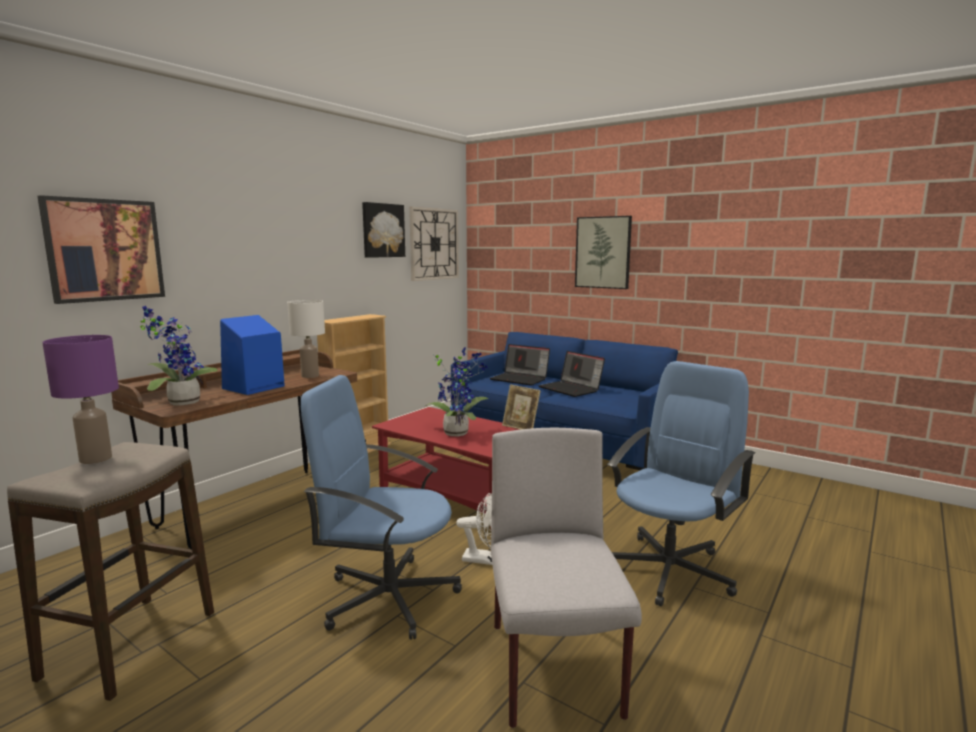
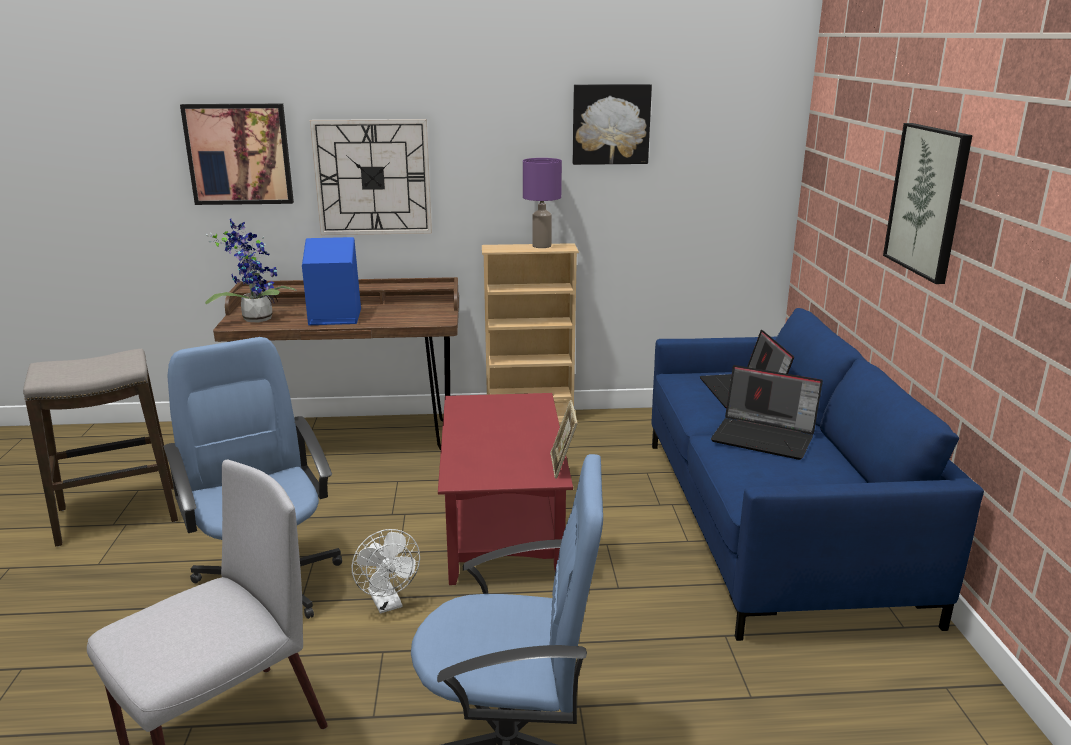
camera: 50 degrees right, 10 degrees up
(94, 459) = (95, 358): purple table lamp -> purple table lamp (541, 246)
(309, 376) = (408, 316): white table lamp -> none
(434, 244) = (721, 143): wall clock -> wall clock (373, 177)
(458, 432) = (489, 441): potted plant -> none
(571, 389) = (765, 437): laptop -> laptop turned 75 degrees counterclockwise

